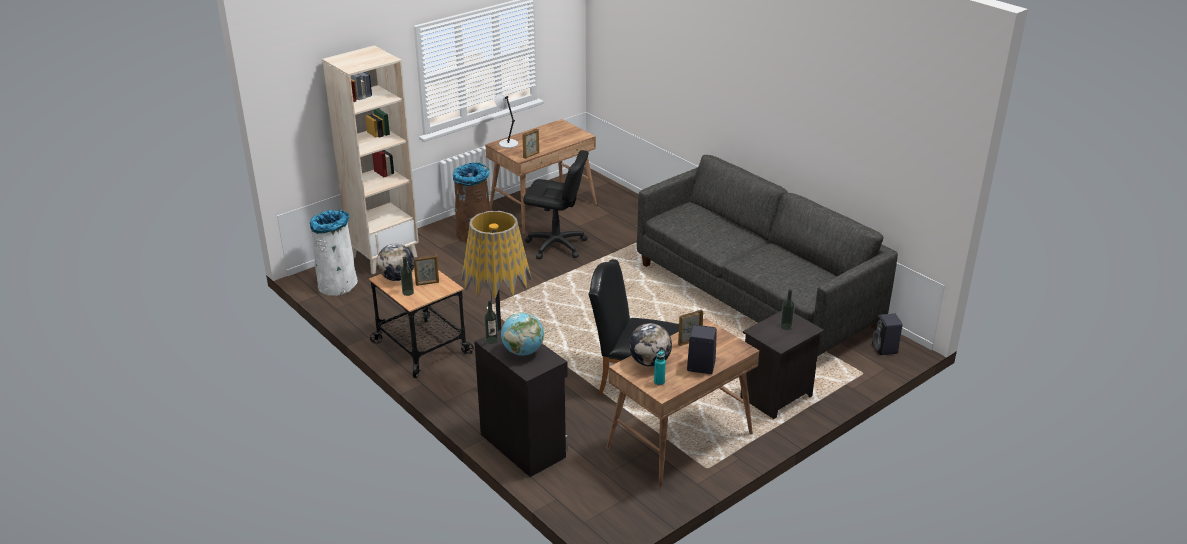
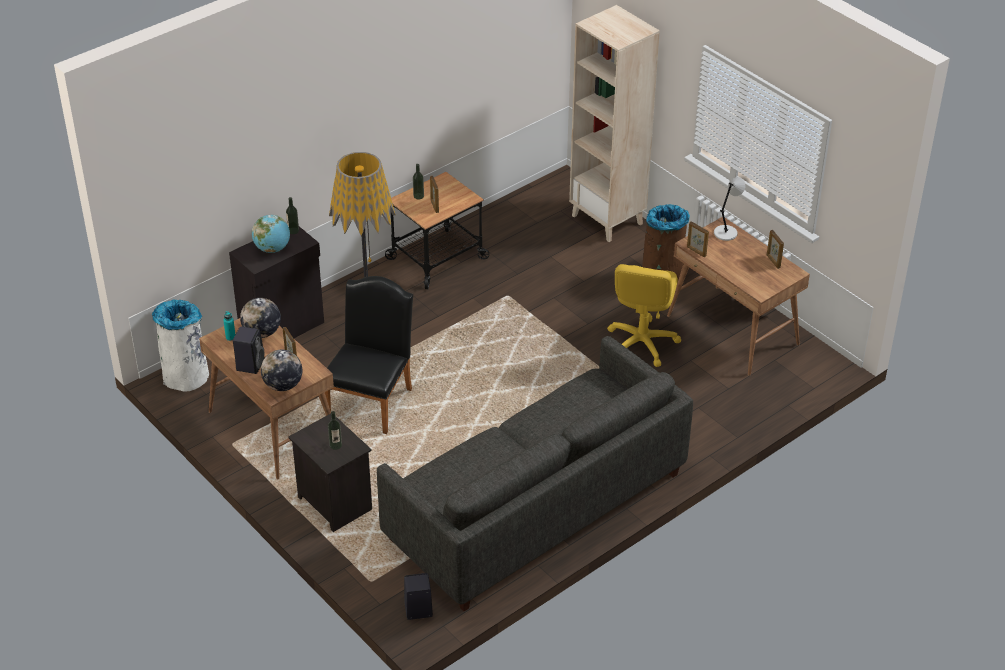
camera: 90 degrees right, 10 degrees up
(338, 284) = (550, 196): white trash can -> white trash can (186, 377)
(397, 278) = (445, 188): globe -> globe (283, 385)
(546, 129) = (773, 261): none -> picture frame
(556, 245) = (641, 343): black office chair -> yellow office chair

